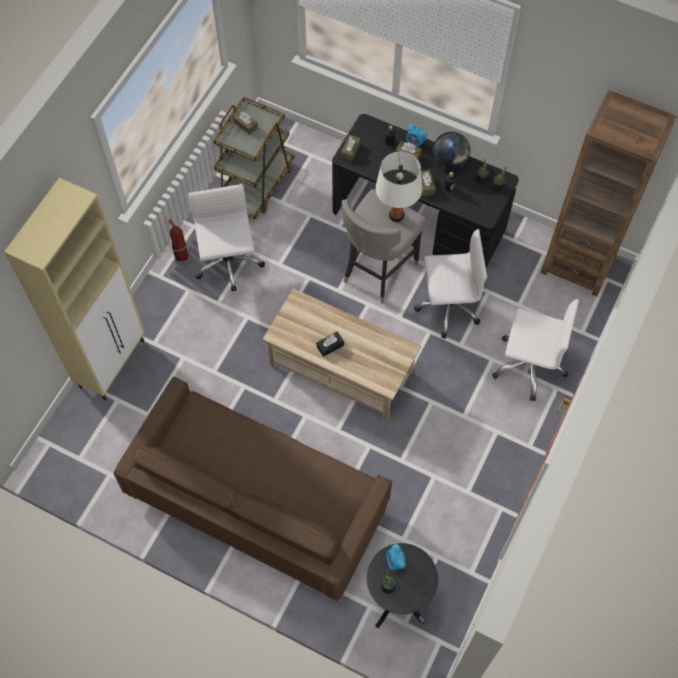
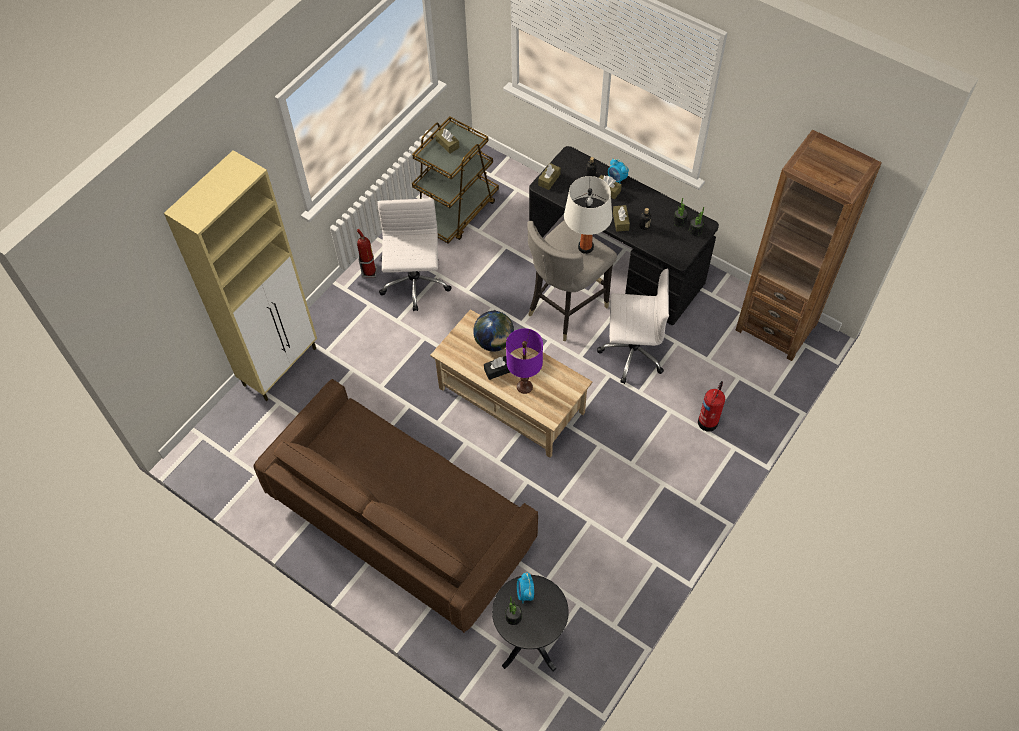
camera: 10 degrees right, 5 degrees down
(358, 359) = (525, 386): none -> purple table lamp
(449, 162) = (649, 201): globe -> globe (494, 342)
(529, 365) = (708, 421): white office chair -> fire extinguisher

